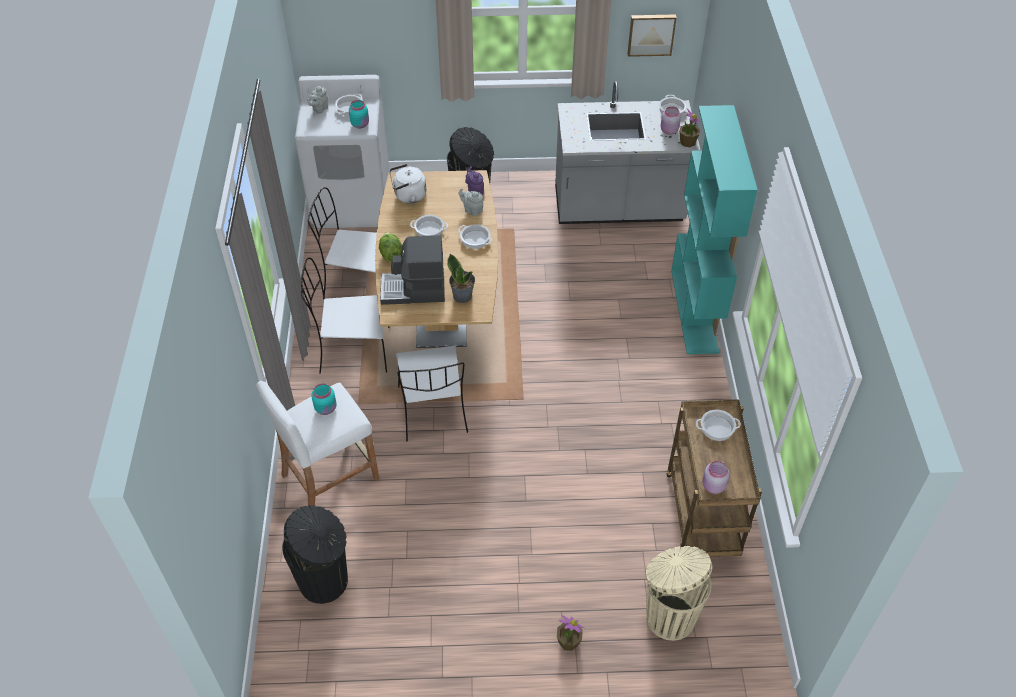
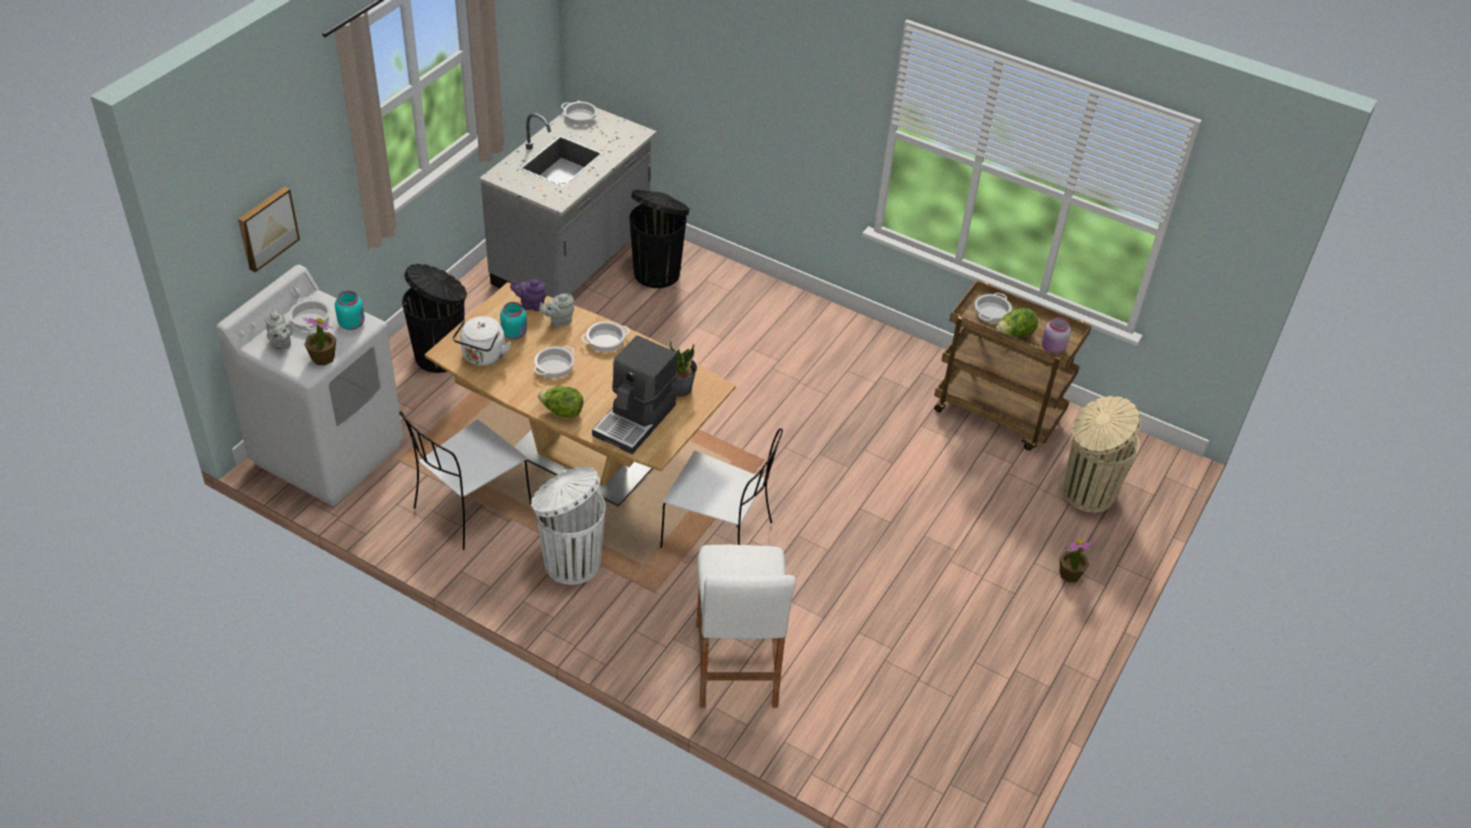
camera: 60 degrees left, 5 degrees down
(325, 581) = (873, 731): black trash can -> black trash can (657, 272)
(326, 408) = (736, 570): turquoise jar -> turquoise jar (515, 333)
(352, 351) = (570, 562): white chair -> white trash can
(651, 34) = (521, 47): picture -> picture (266, 228)
(668, 131) = (608, 134): pink jar -> none
(687, 142) = (637, 132): potted plant -> potted plant (323, 358)
(695, 311) = (761, 287): turquoise bookcase -> none
(705, 454) = (1014, 334): none -> lettuce

